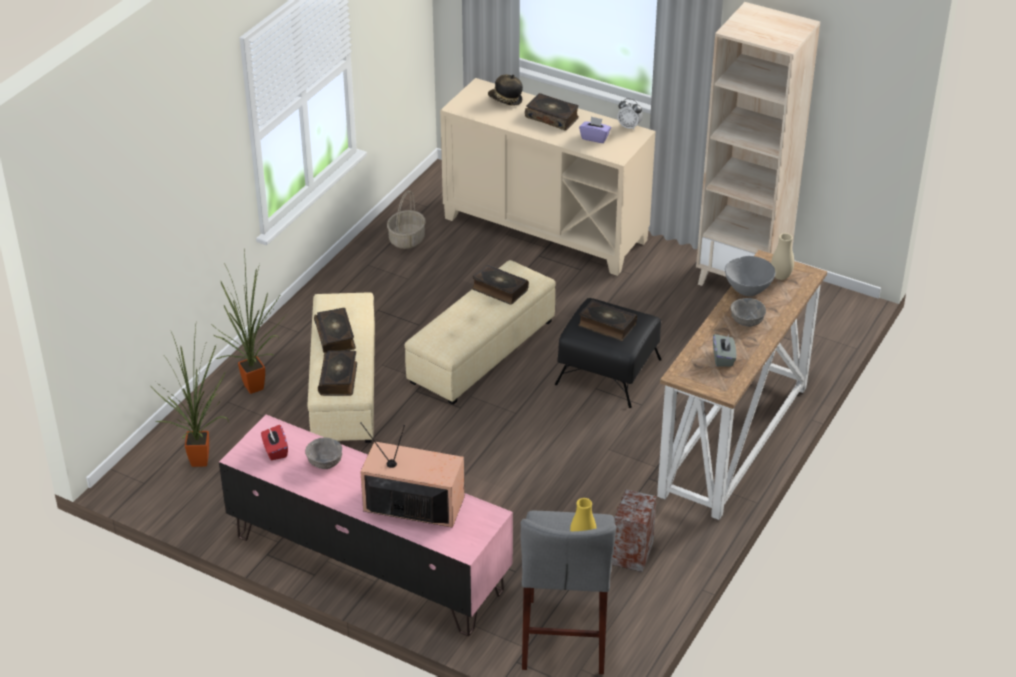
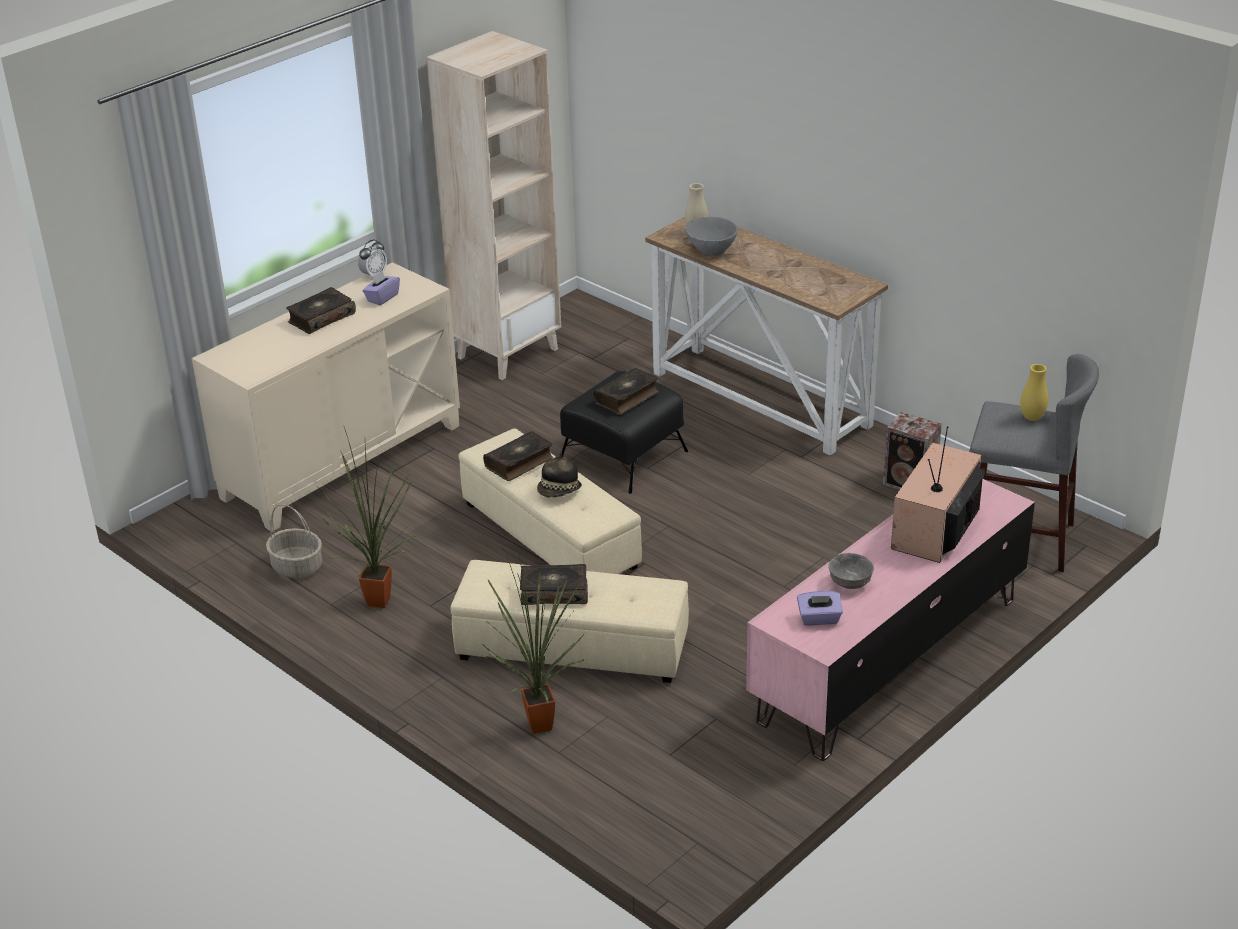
camera: 75 degrees left, 5 degrees down
(204, 462) = (673, 782): potted plant -> potted plant (381, 599)
(275, 450) = (819, 619): red tissue box -> purple tissue box
(339, 378) = (638, 597): book -> none
(505, 100) = (260, 343): hat -> hat (559, 492)
(723, 358) = (815, 279): grey tissue box -> none
(746, 321) = (761, 259): grey bowl -> none

